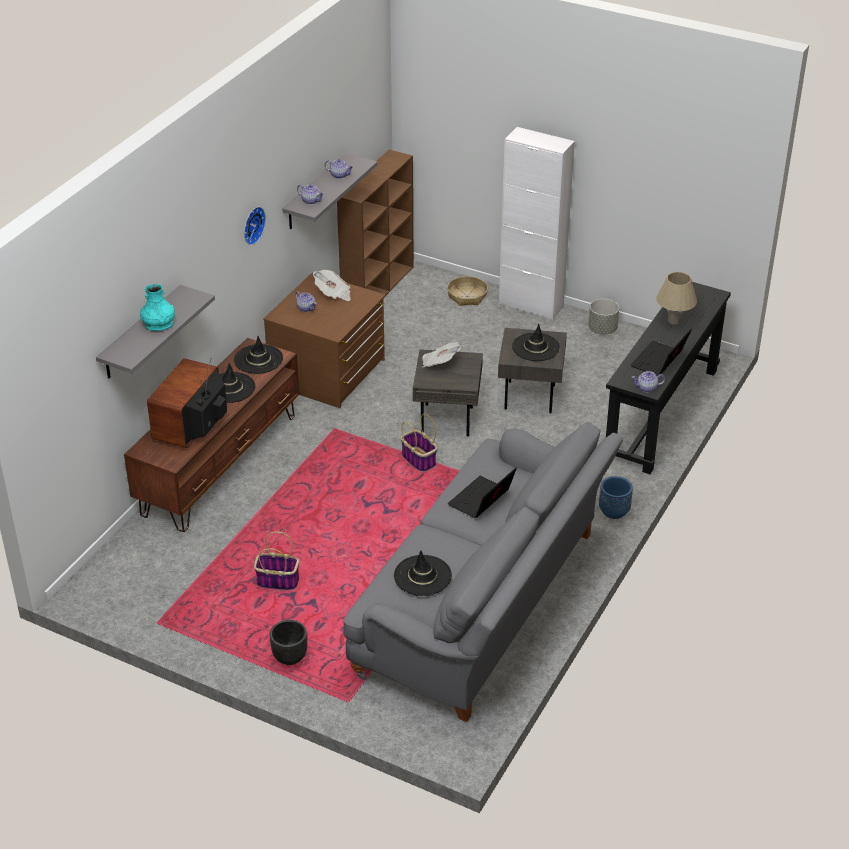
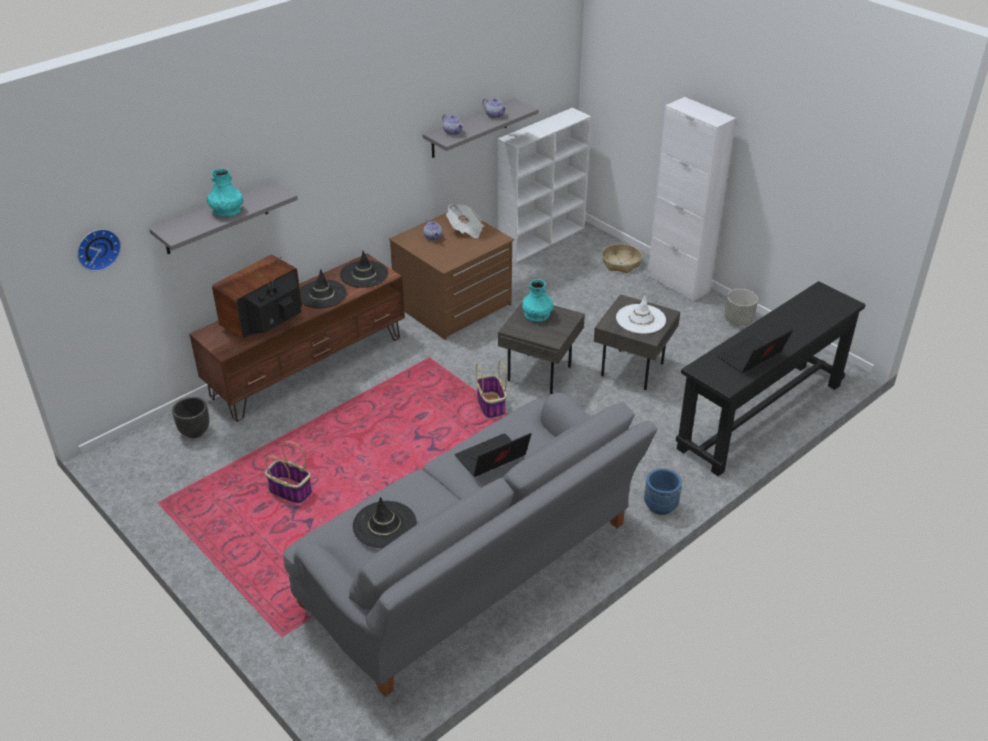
camera: 20 degrees right, 0 degrees up
(252, 225) = (379, 141): wall clock -> wall clock (97, 248)
(289, 658) = (254, 572): black planter -> black planter (194, 432)
(378, 287) = (542, 239): brown bookcase -> white bookcase
(439, 363) = (537, 314): newspaper -> turquoise vase
(535, 347) = (640, 319): black hat -> white hat
(647, 388) = (723, 383): teapot -> none
(674, 321) = (788, 320): beige table lamp -> none

